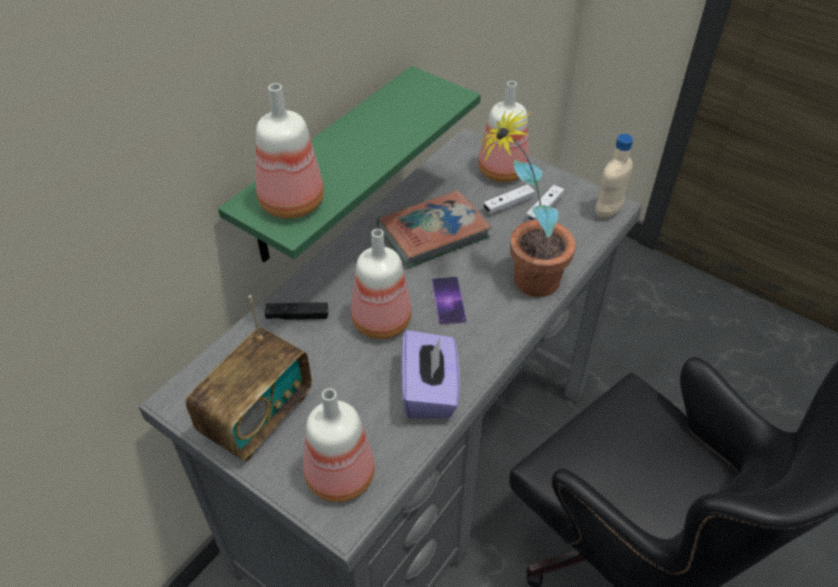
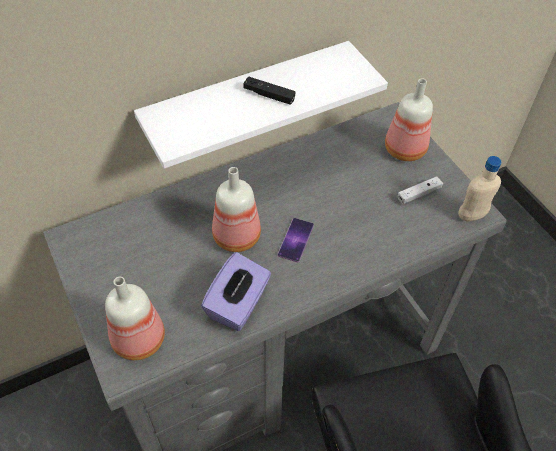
camera: 25 degrees right, 5 degrees up
(257, 417) = (111, 272): radio -> none
(290, 204) = (184, 125): bottle -> none
(297, 316) = (181, 208): black game controller -> black game controller (269, 95)
(328, 168) = (247, 103): green shelf -> white shelf
(433, 233) = (318, 181): book -> none
(508, 205) = (392, 179): white game controller -> none
(521, 279) = (362, 245): potted plant -> none

